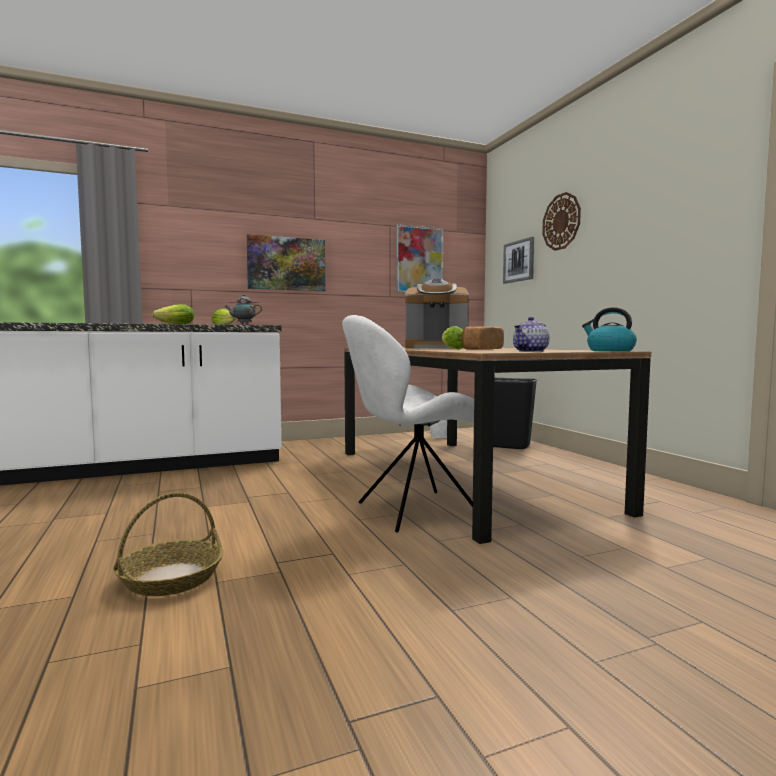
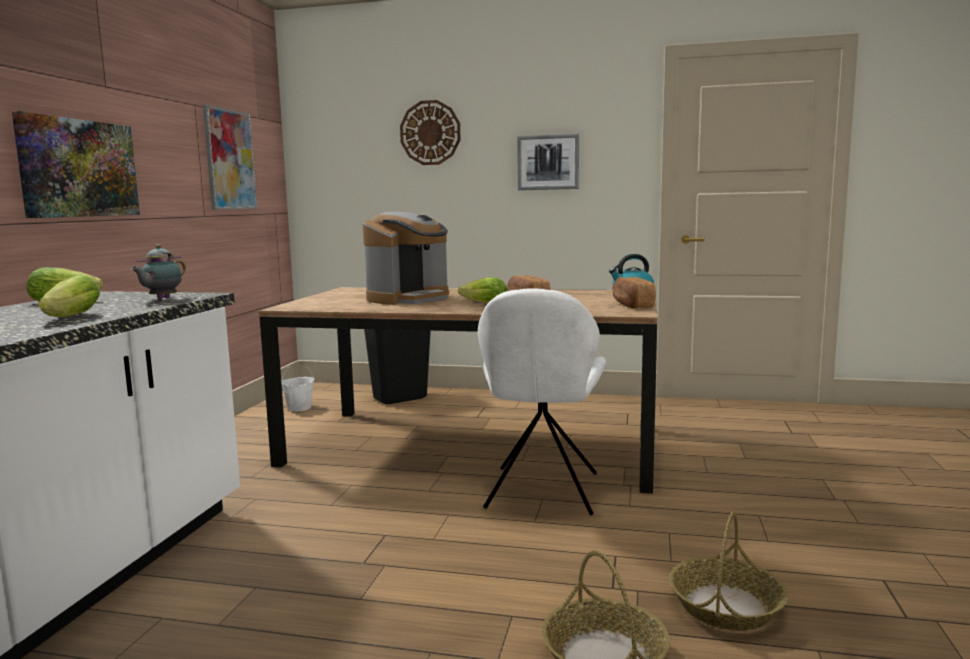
camera: 55 degrees left, 5 degrees up
(283, 610) = (726, 606): none -> basket
(519, 261) = (358, 169): picture -> picture (548, 162)
(531, 351) = (631, 305): teapot -> bread

